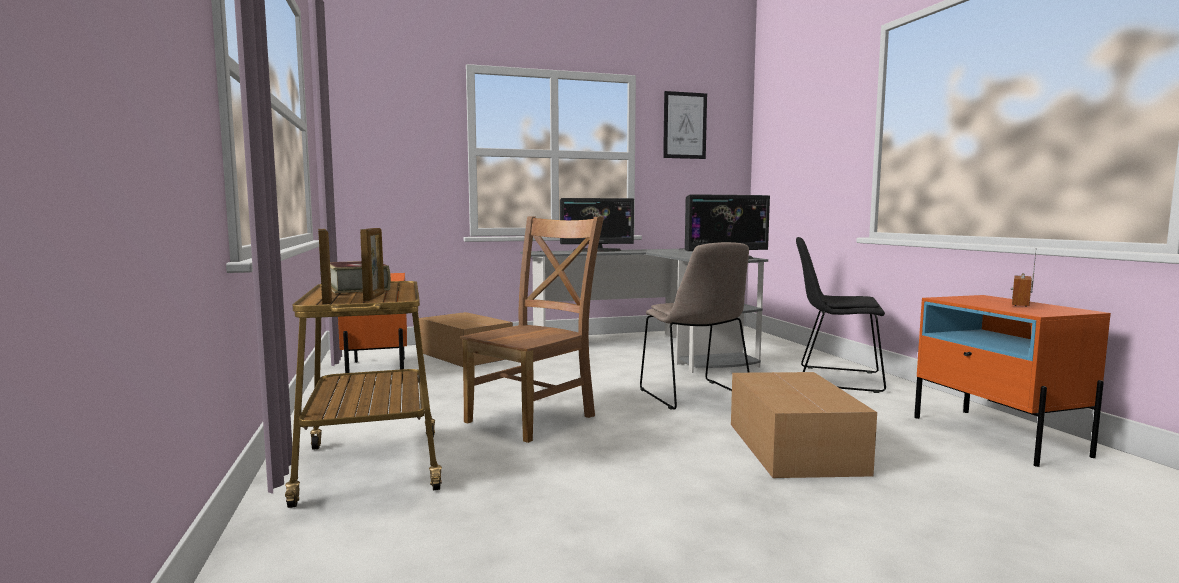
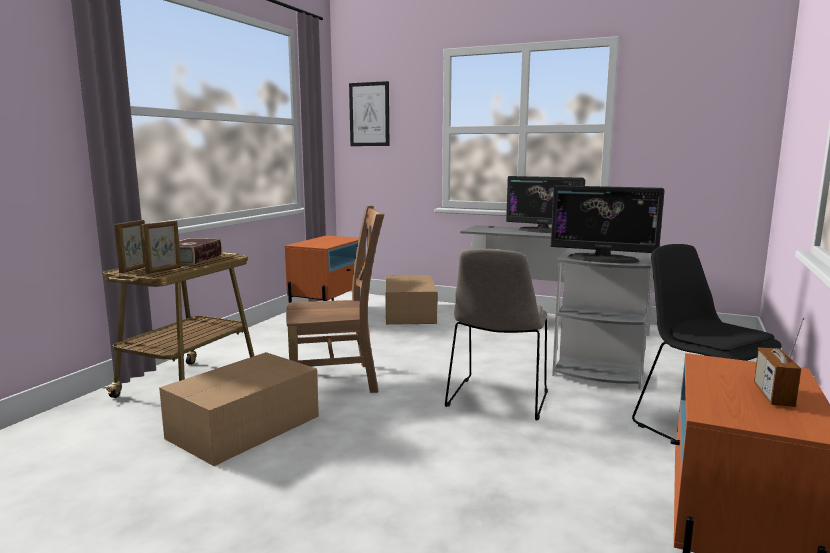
camera: 40 degrees right, 5 degrees up
(684, 125) = (681, 88): picture -> picture (369, 114)
(794, 448) = (457, 480): cardboard box -> cardboard box (242, 427)
(1020, 304) = (773, 395): radio -> radio turned 60 degrees counterclockwise

